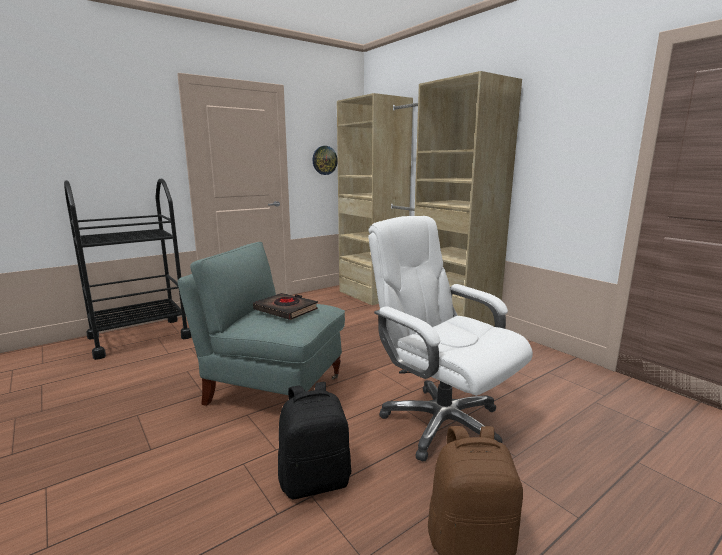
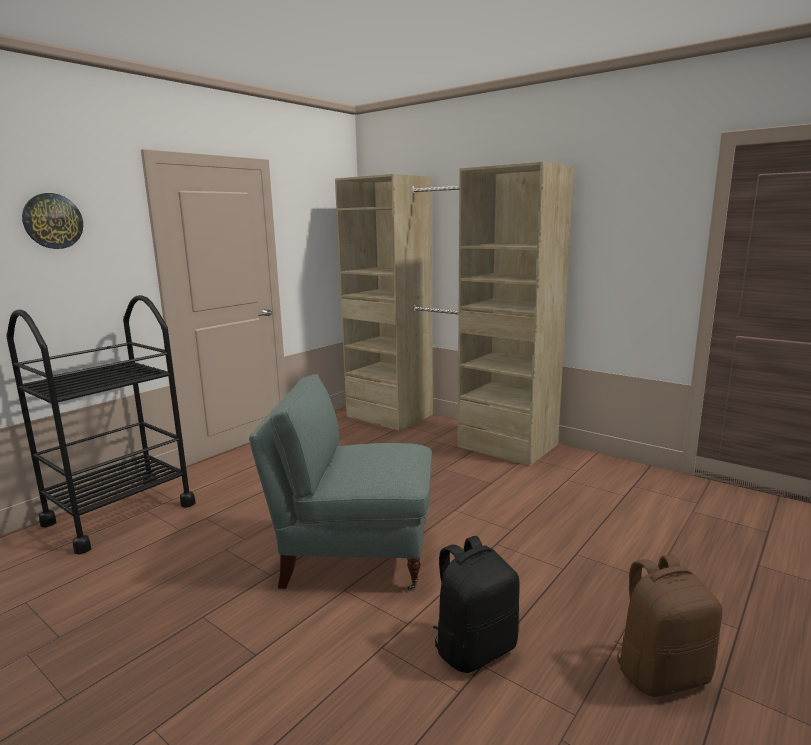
camera: 15 degrees left, 0 degrees up
(286, 310) = (376, 457): black book -> none
(324, 160) = (318, 252): wall clock -> wall clock (52, 221)
(441, 423) = (563, 560): white office chair -> none

